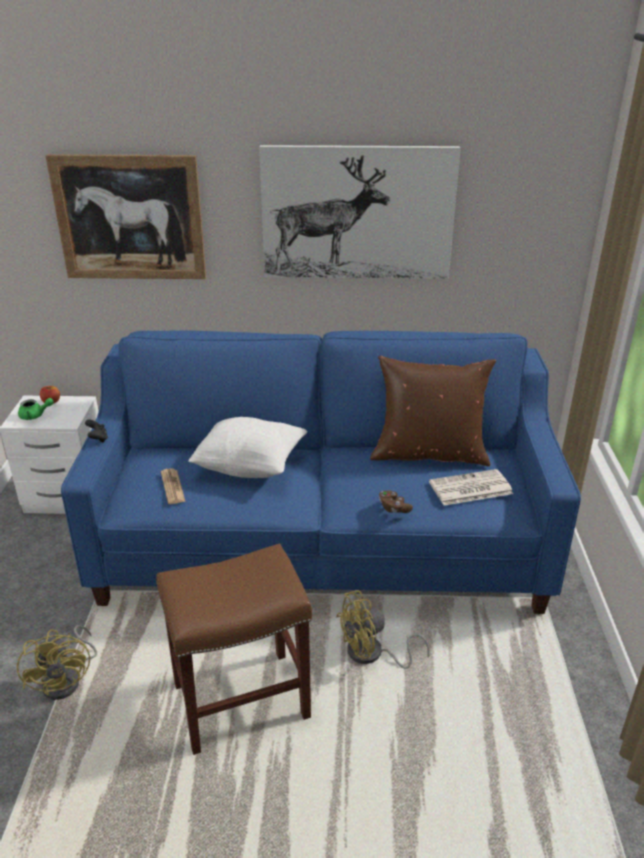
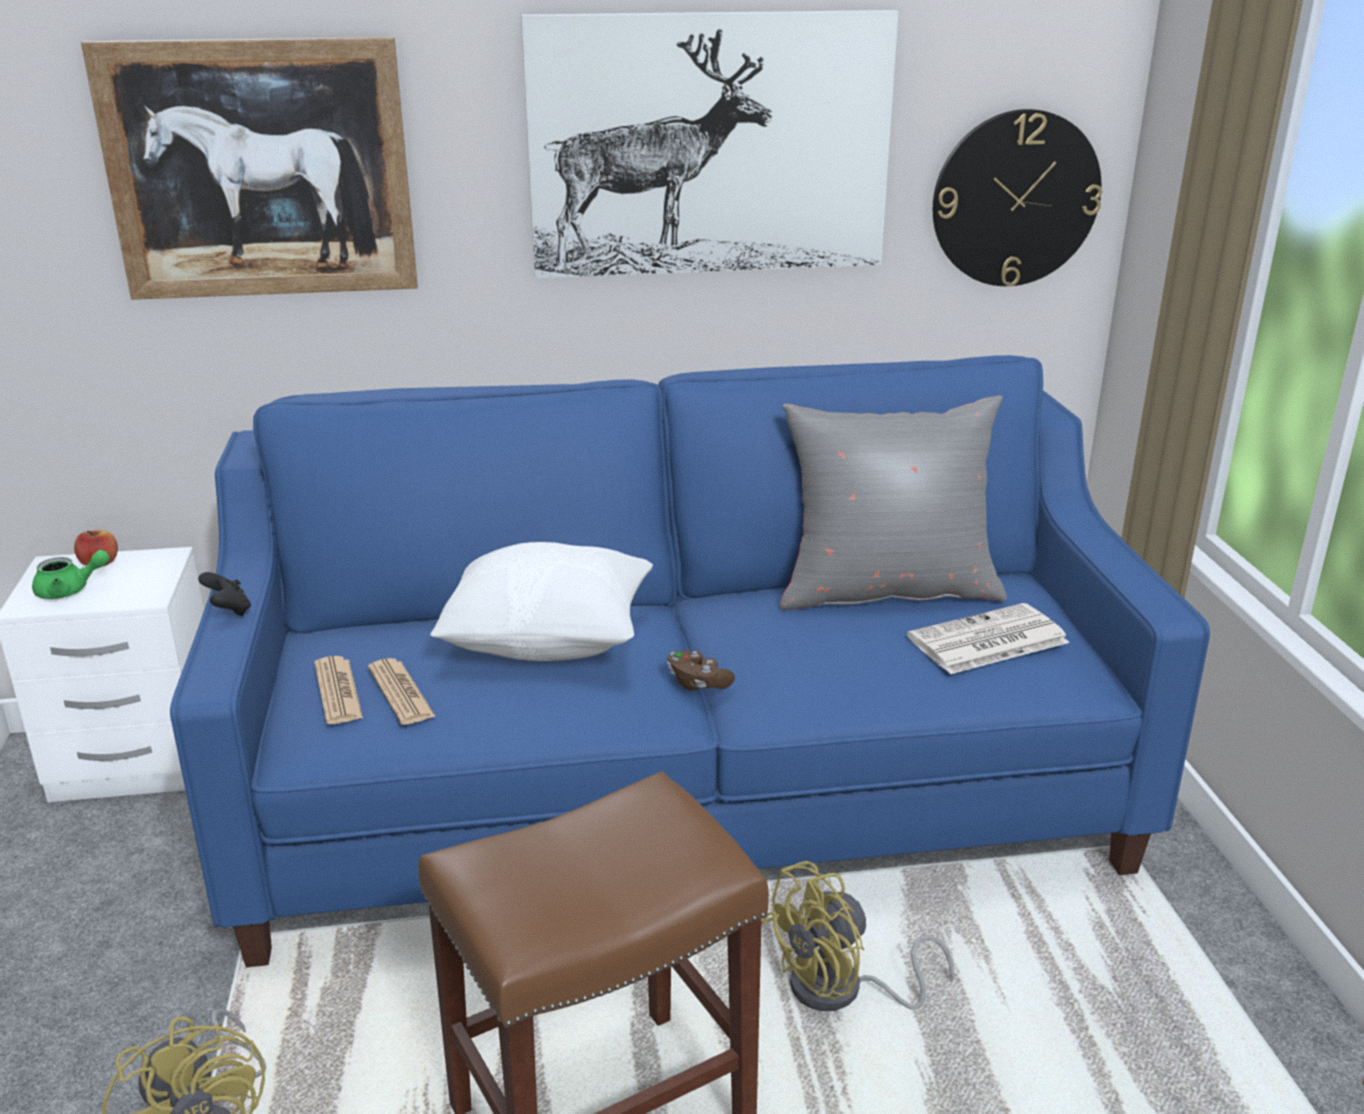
camera: 10 degrees left, 5 degrees down
(144, 483) = (338, 691): none -> newspaper
(393, 508) = (857, 689): brown game controller -> brown game controller (697, 683)
(429, 454) = (886, 590): brown pillow -> grey pillow
(526, 247) = (1015, 199): none -> wall clock

